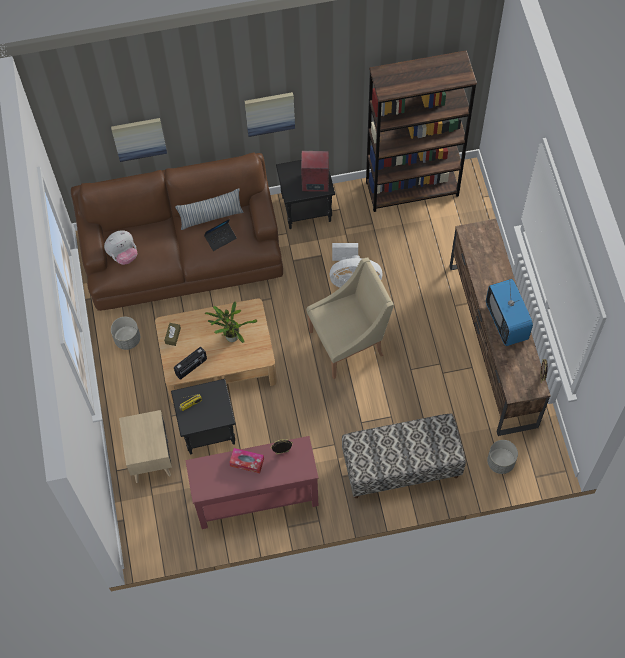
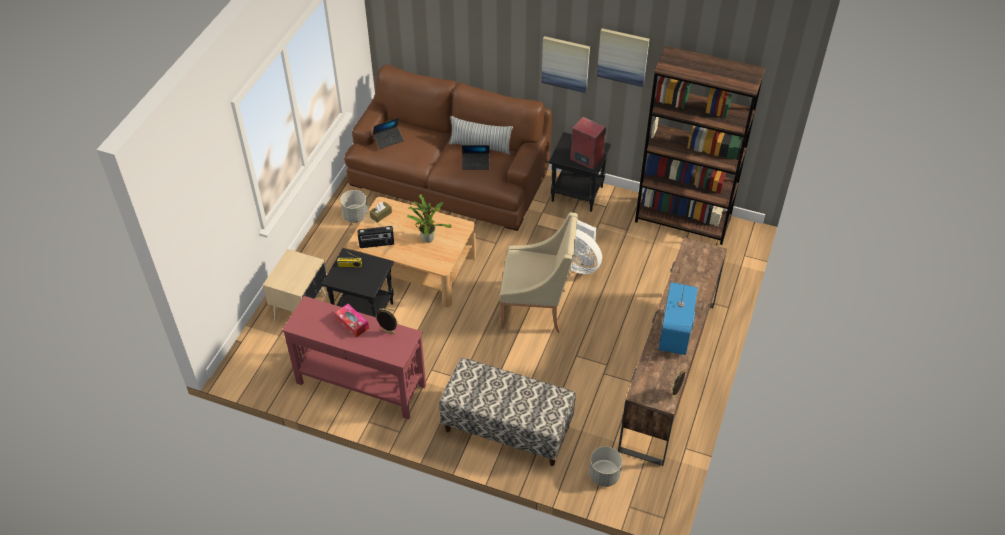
camera: 30 degrees right, 15 degrees down
(123, 255) = (388, 140): plush toy -> laptop
(139, 138) = (445, 38): picture -> picture (623, 56)

